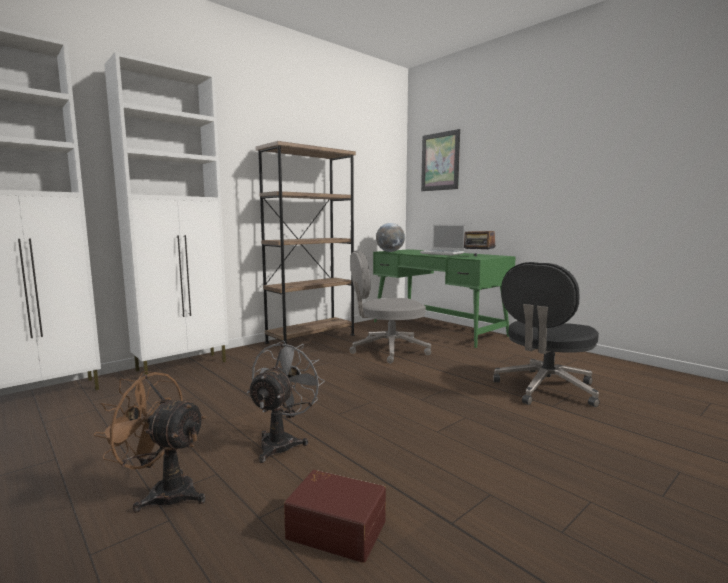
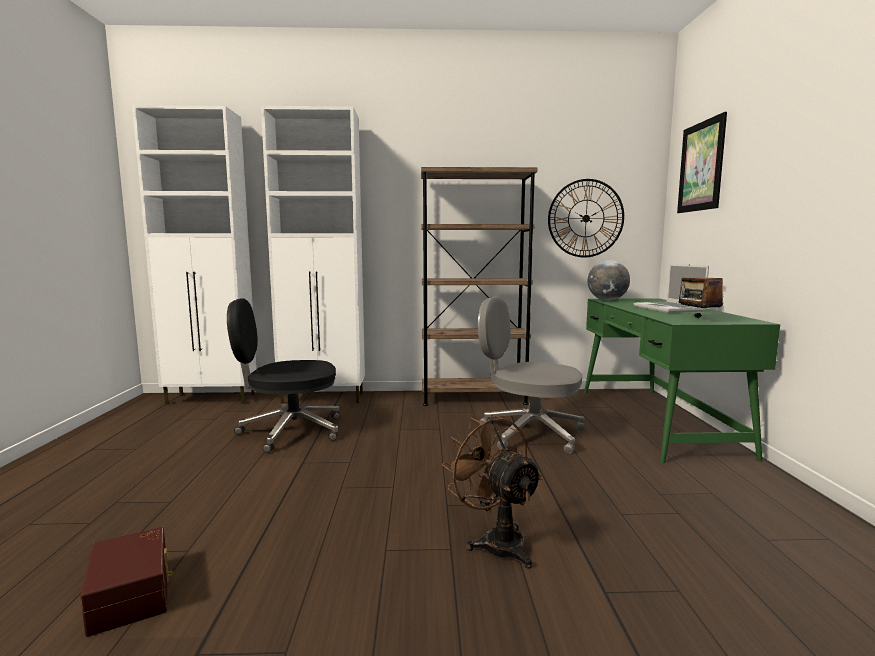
camera: 40 degrees right, 0 degrees up
(163, 493) = (124, 500): brown fan -> brown fan (496, 541)
(282, 442) = (252, 495): grey fan -> none
(366, 192) = (586, 218): none -> wall clock
(545, 389) = (648, 562): black office chair -> black office chair (289, 431)

